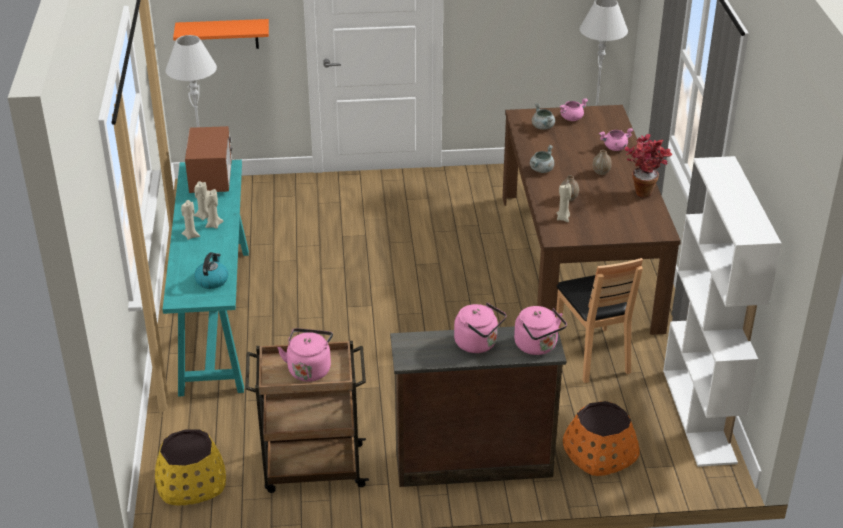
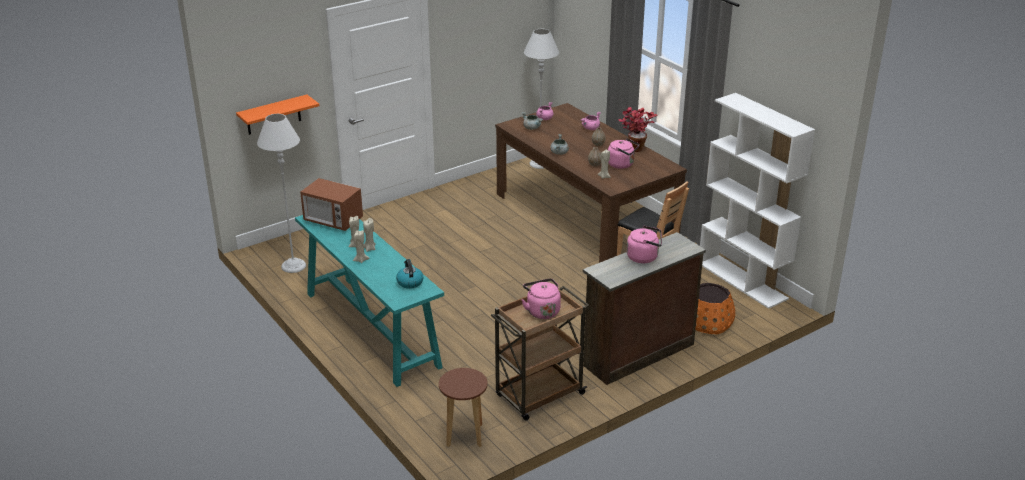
camera: 30 degrees left, 5 degrees down
(191, 483) = (464, 435): yellow planter -> brown stool
(211, 179) = (333, 221): microwave -> microwave turned 150 degrees clockwise
(538, 346) = (680, 247): pink kettle -> pink kettle (622, 164)

